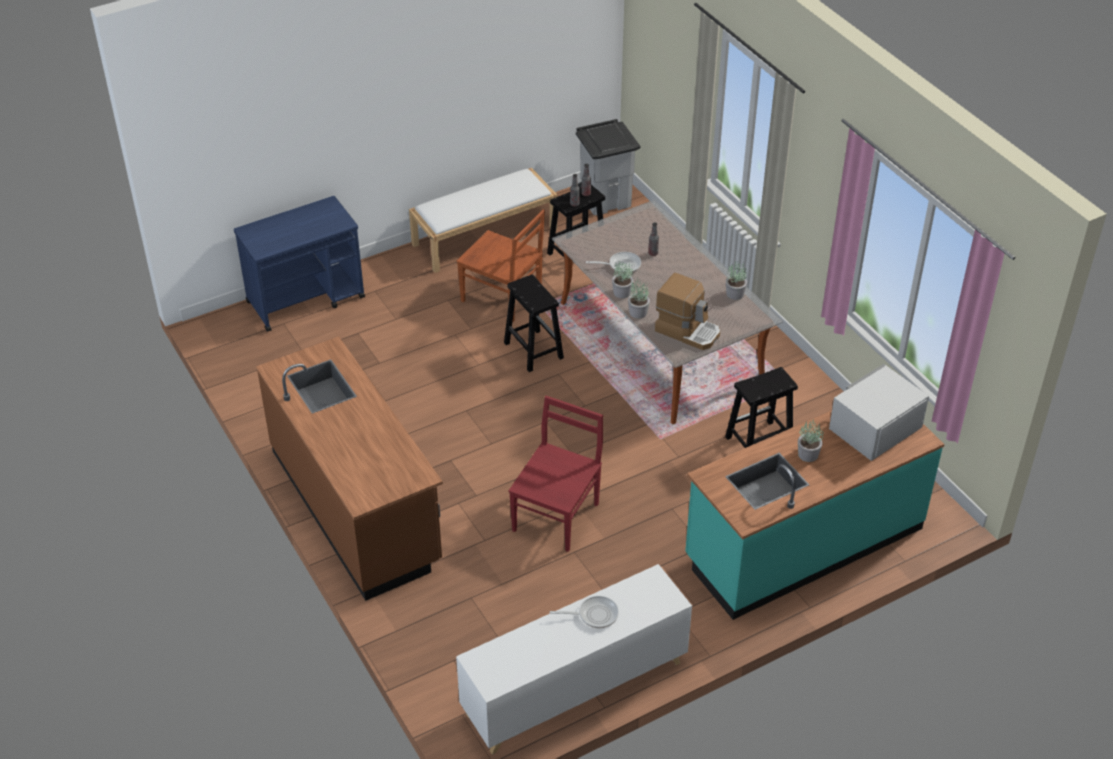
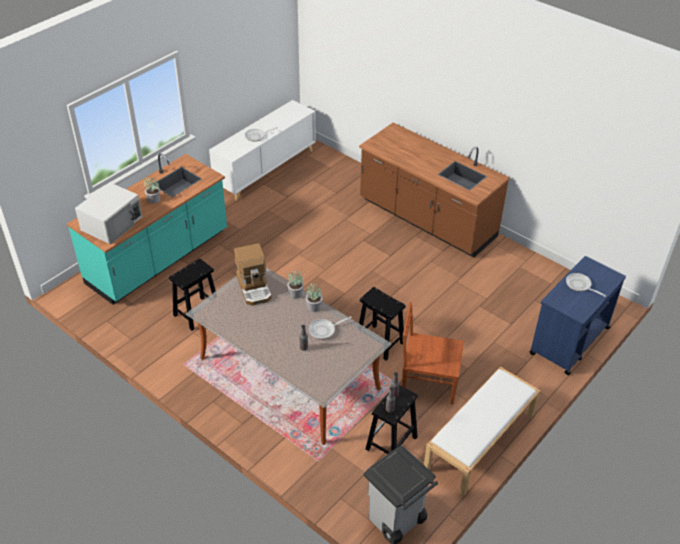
camera: 160 degrees right, 0 degrees up
(297, 230) = (580, 285): none -> frying pan
(557, 515) = (310, 240): red chair -> none
(688, 331) = (254, 288): coffee machine -> coffee machine turned 120 degrees counterclockwise
(735, 293) = (227, 327): potted plant -> none

